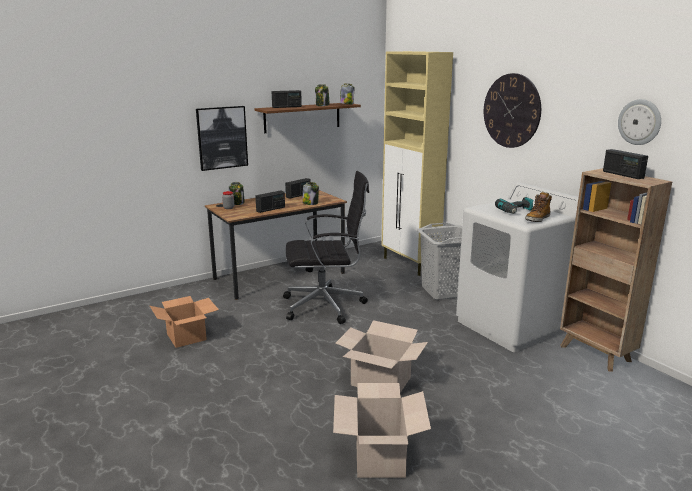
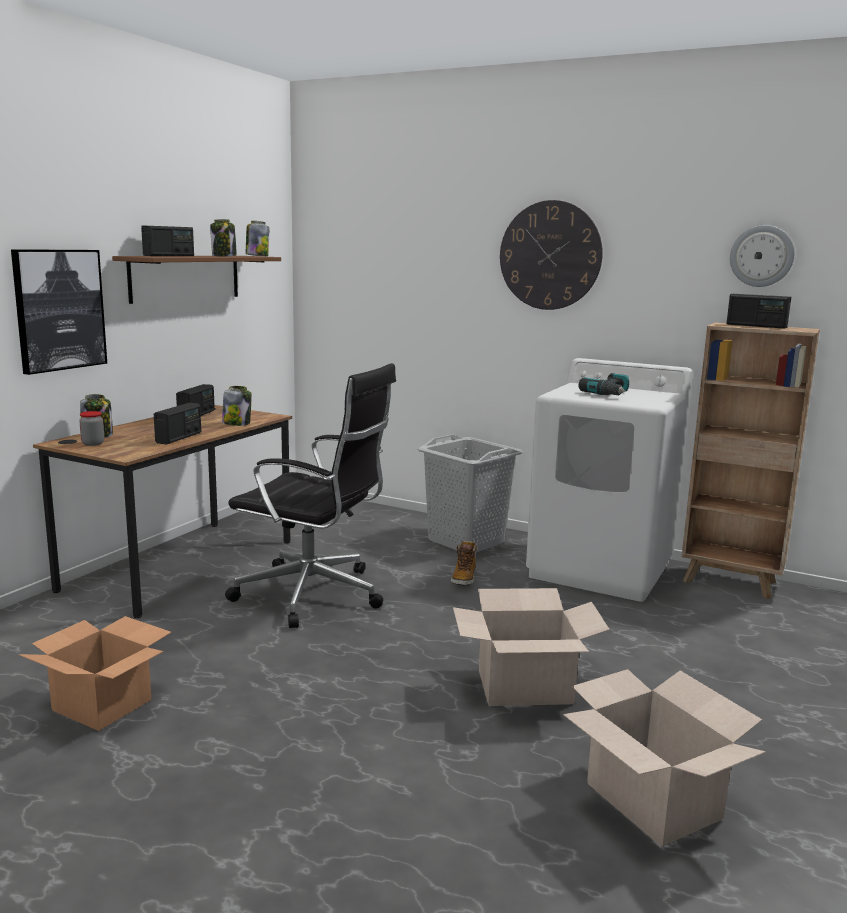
camera: 30 degrees left, 5 degrees down
(326, 306) = (314, 595): black office chair -> black office chair turned 60 degrees clockwise
(410, 264) = (377, 514): beige cabinet -> none
(537, 219) = (653, 399): boot -> boot (464, 578)

